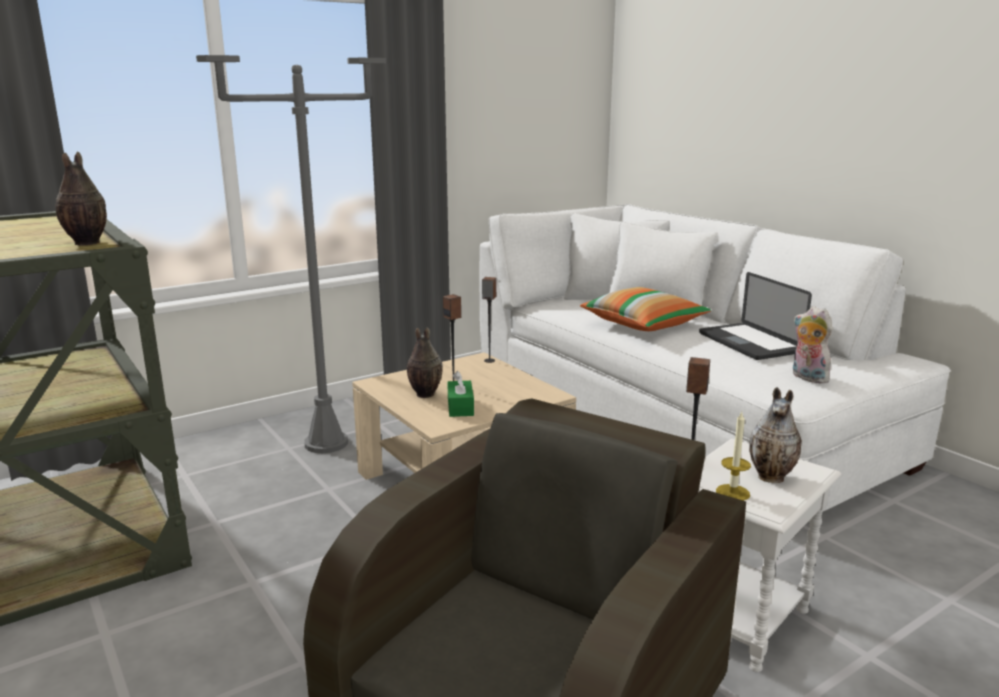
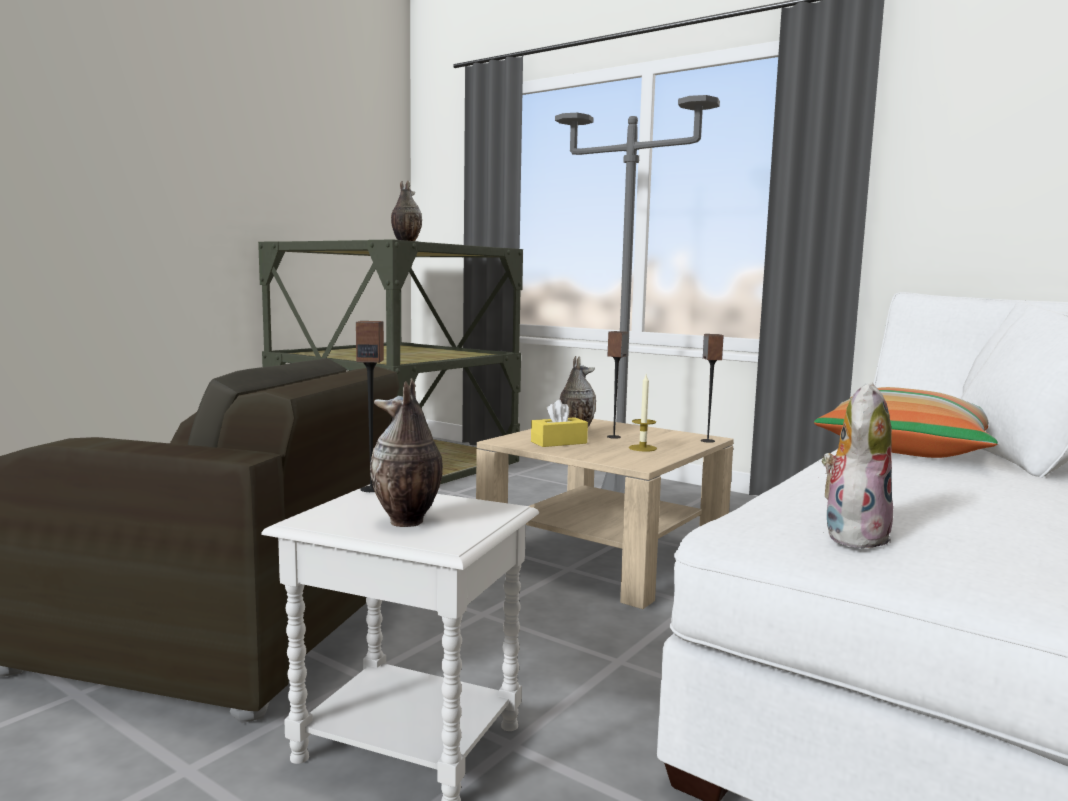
camera: 70 degrees right, 10 degrees down
(460, 407) = (559, 442): green tissue box -> yellow tissue box
(732, 492) = (351, 505): candle -> candle (642, 448)
(749, 343) = (950, 493): laptop -> none

